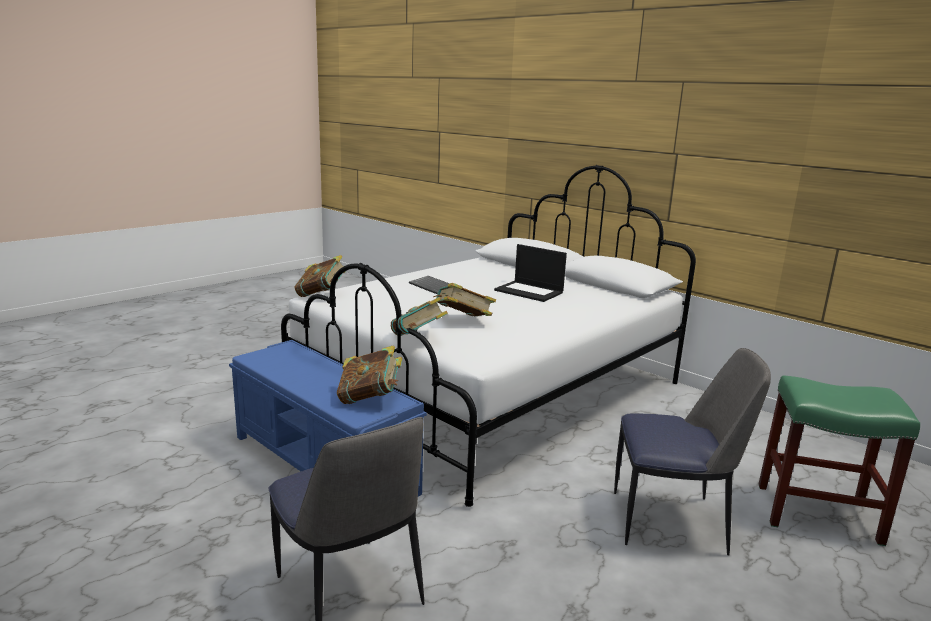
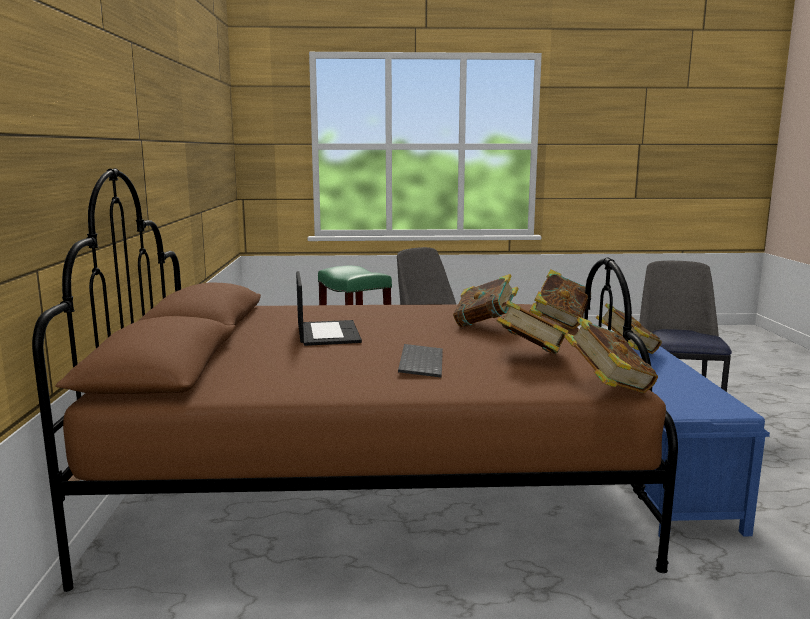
camera: 135 degrees left, 5 degrees down
(387, 303) = (530, 357): none -> book
(492, 391) = (371, 478): white bed -> brown bed

